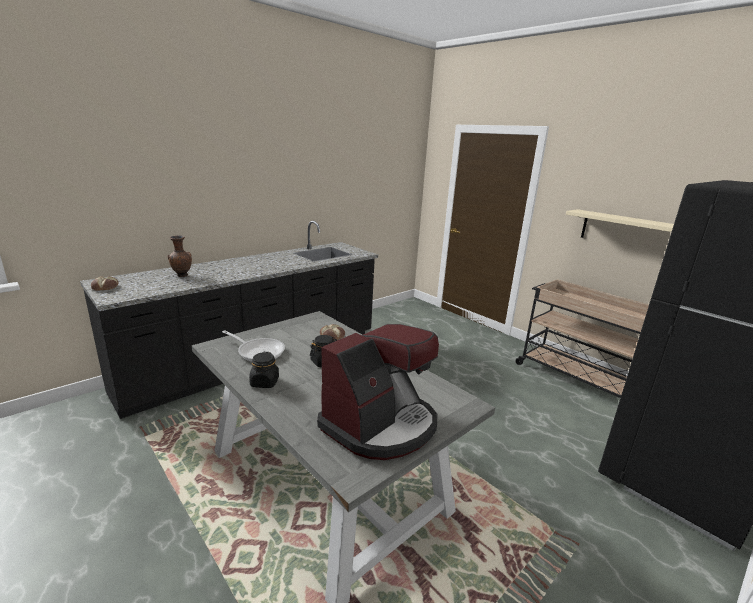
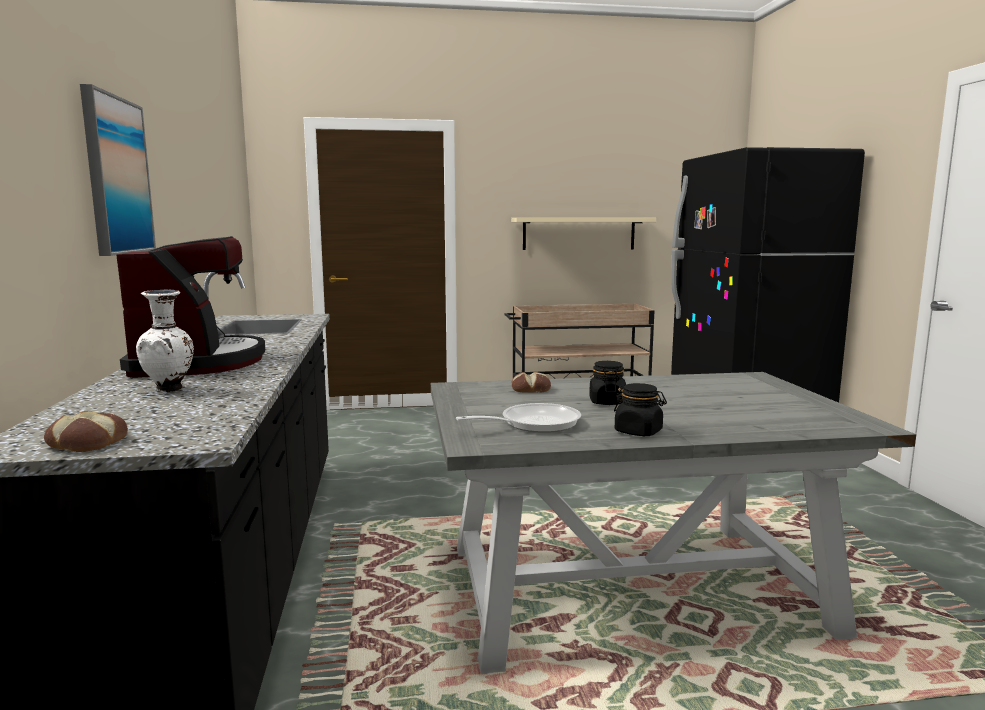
camera: 55 degrees left, 10 degrees down
(182, 276) = (170, 390): brown vase -> white vase
(235, 178) = (116, 176): none -> picture
(380, 425) = (778, 404): coffee machine -> coffee machine (197, 362)

